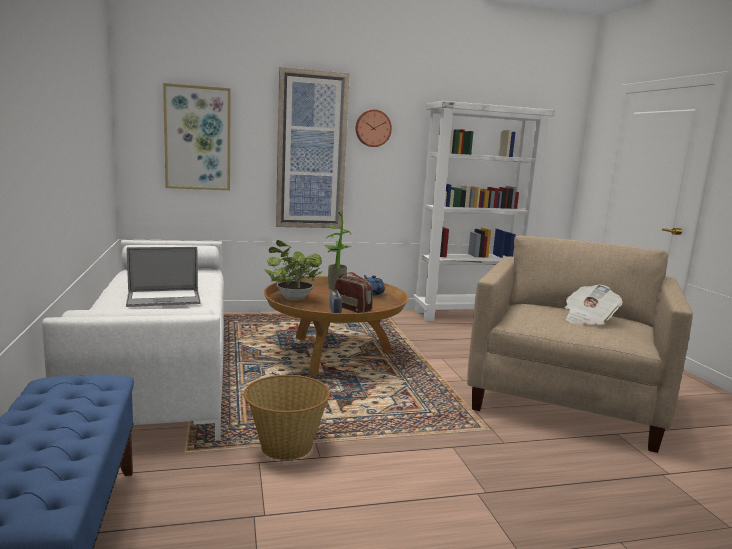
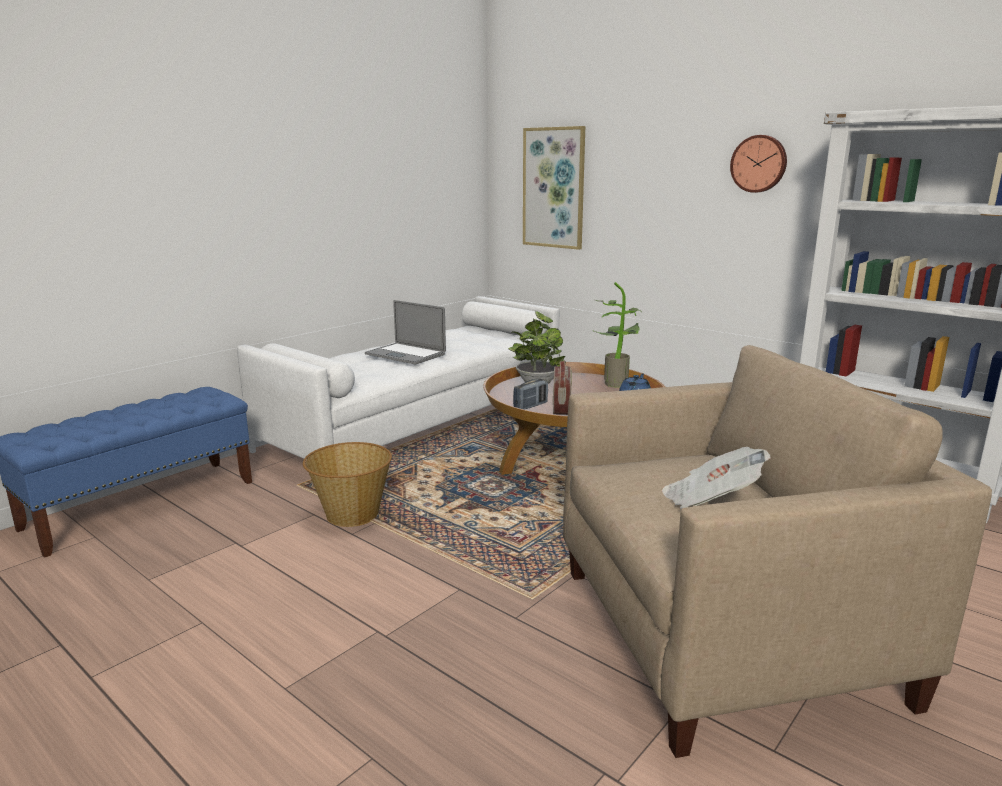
camera: 55 degrees right, 5 degrees up
(311, 151) = (672, 200): picture -> none

